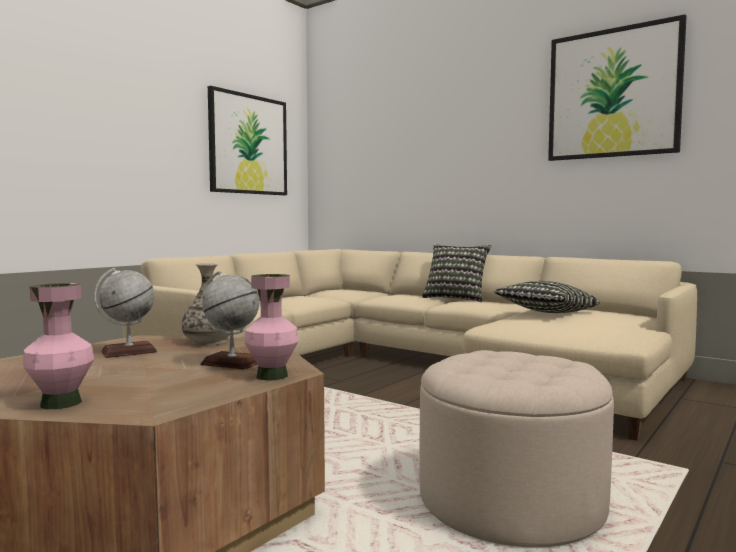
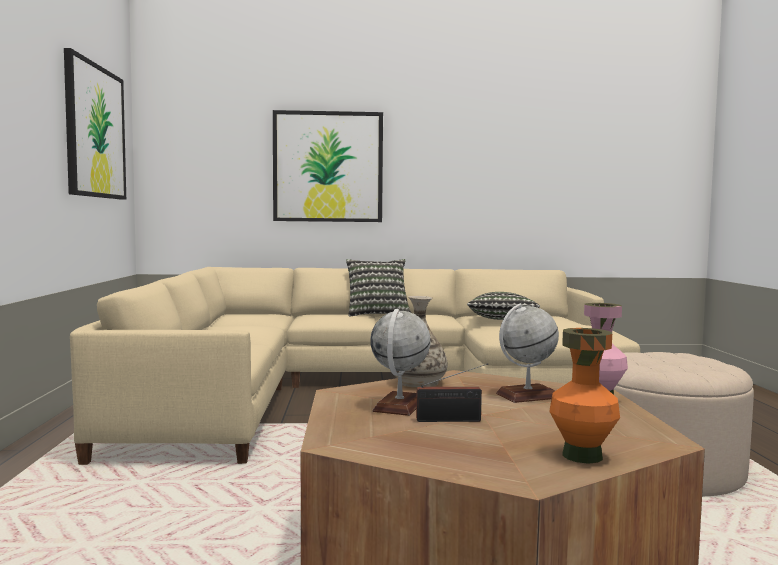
camera: 40 degrees left, 0 degrees up
(60, 403) = (581, 456): pink vase -> orange vase
(111, 365) = (452, 420): none -> radio
(613, 93) = (501, 126): picture -> picture (328, 167)

